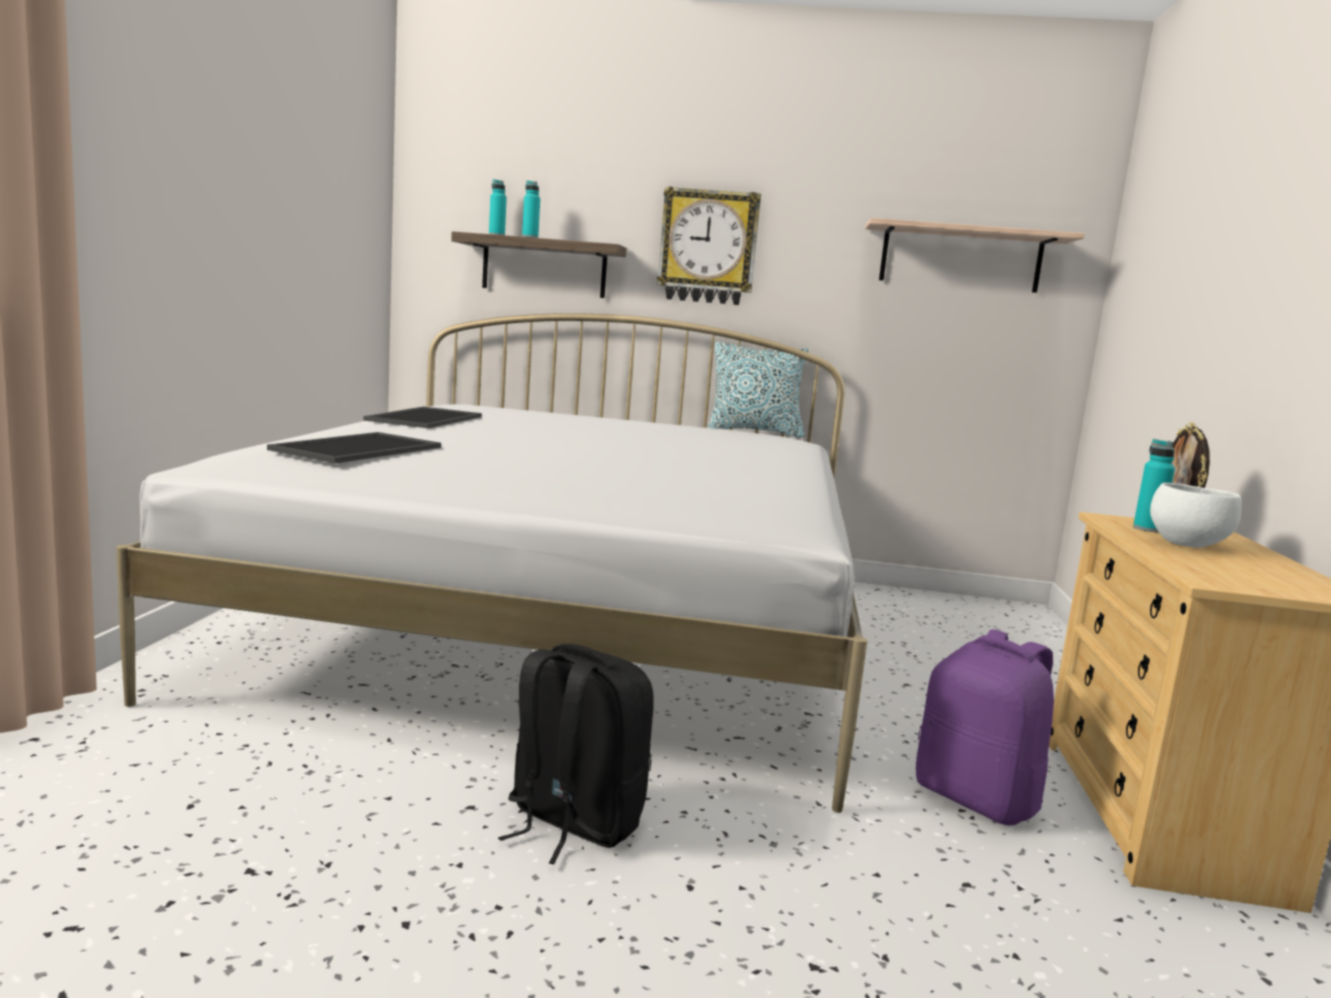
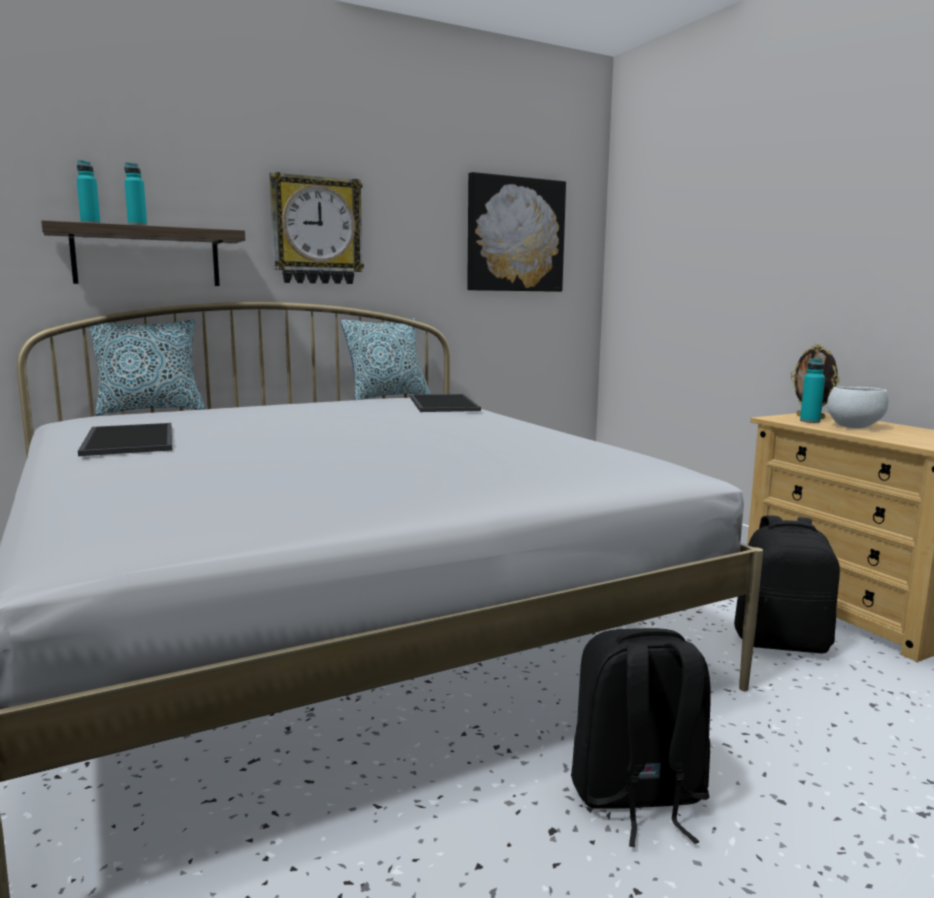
camera: 35 degrees left, 0 degrees up
(357, 448) = (198, 490): tray -> tray (441, 404)
(519, 408) = (150, 410): none -> pillow
(960, 259) = (515, 235): shelf -> picture
(977, 799) = (782, 642): purple backpack -> black backpack

